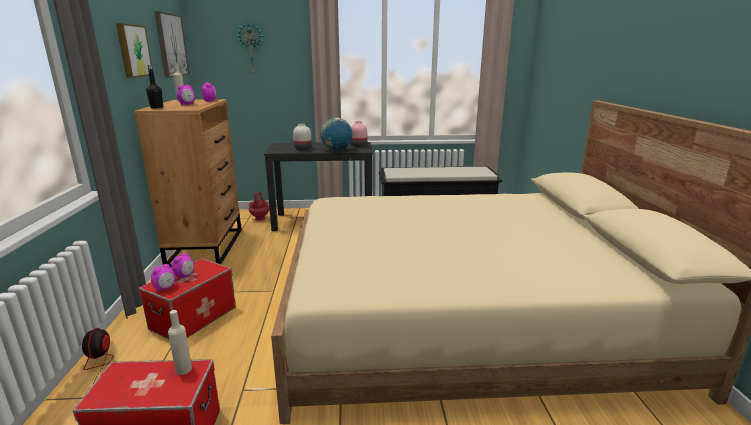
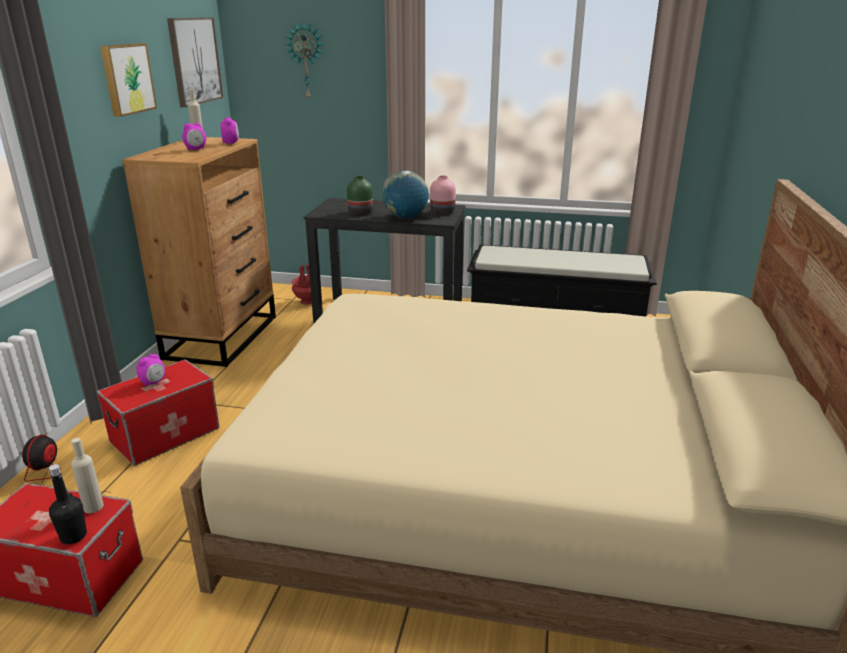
camera: 15 degrees right, 5 degrees up
(156, 108) = (153, 155): black bottle -> black bottle (73, 536)
(165, 288) = (124, 396): alarm clock -> none
(302, 149) = (360, 212): white vase -> green vase

